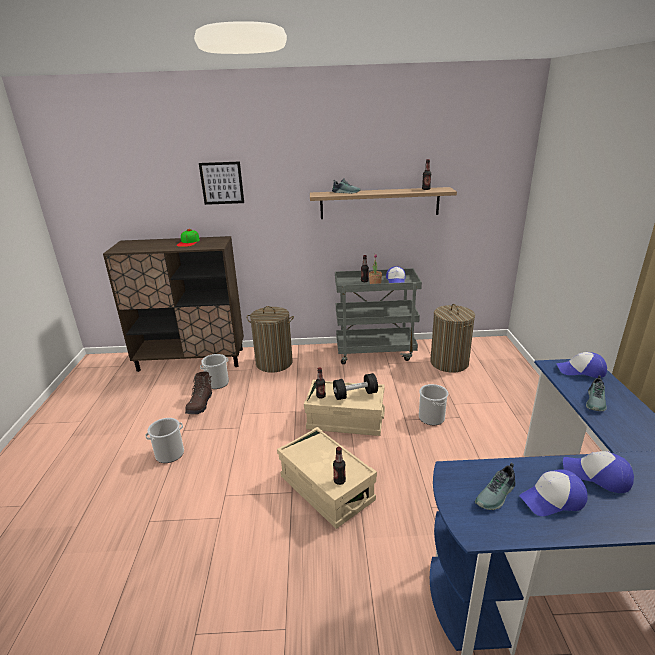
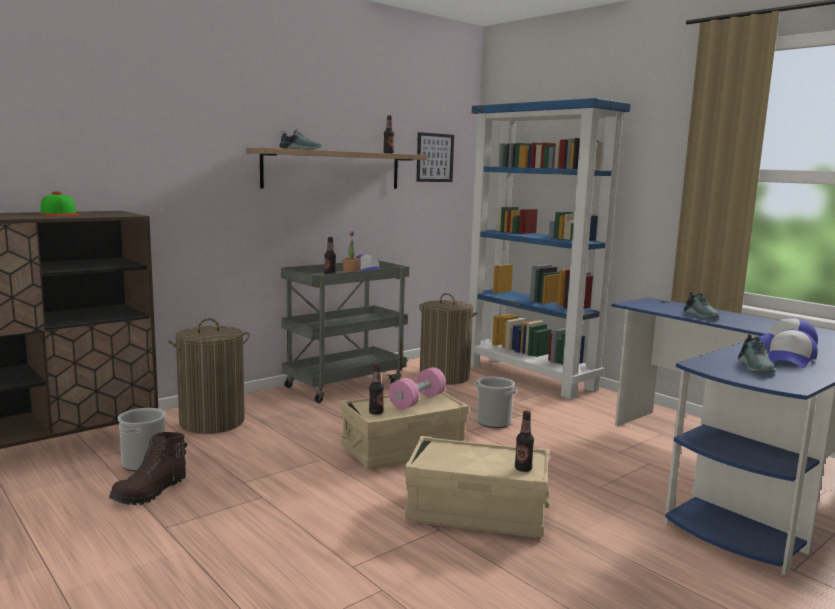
camera: 40 degrees left, 15 degrees down
(170, 454) = (183, 559): bucket -> none
(200, 404) = (151, 492): brown boot -> brown boot turned 60 degrees clockwise
(222, 183) = (111, 120): picture -> picture (434, 157)
(355, 394) = (417, 401): black dumbbell -> pink dumbbell
(518, 381) = (530, 376): none -> blue bookcase
(581, 370) = (657, 303): cap -> none

